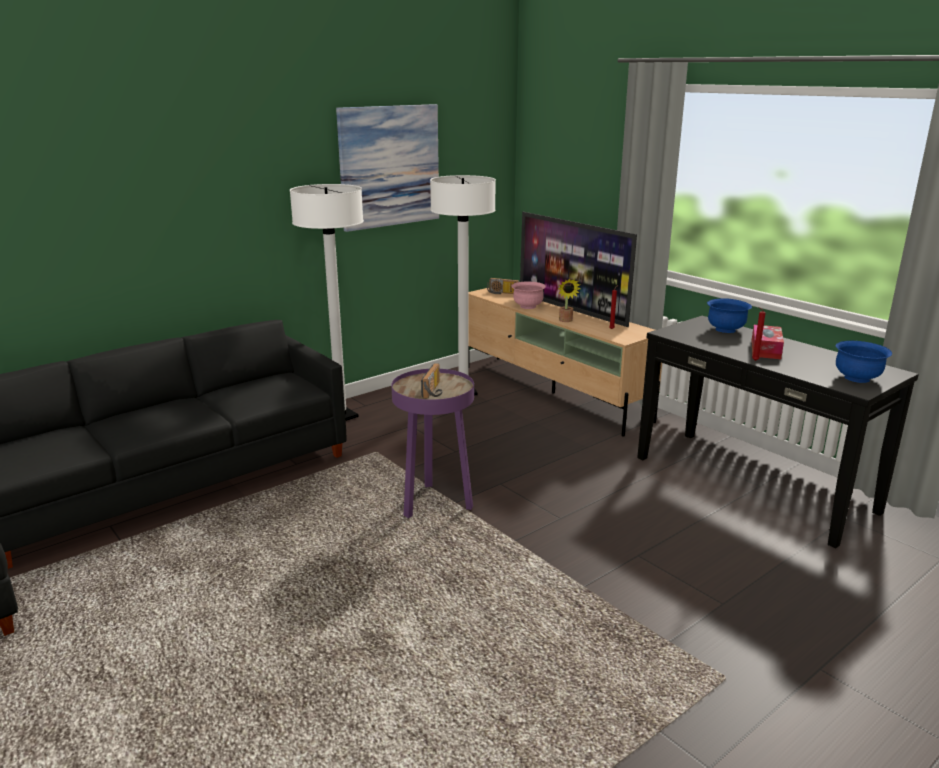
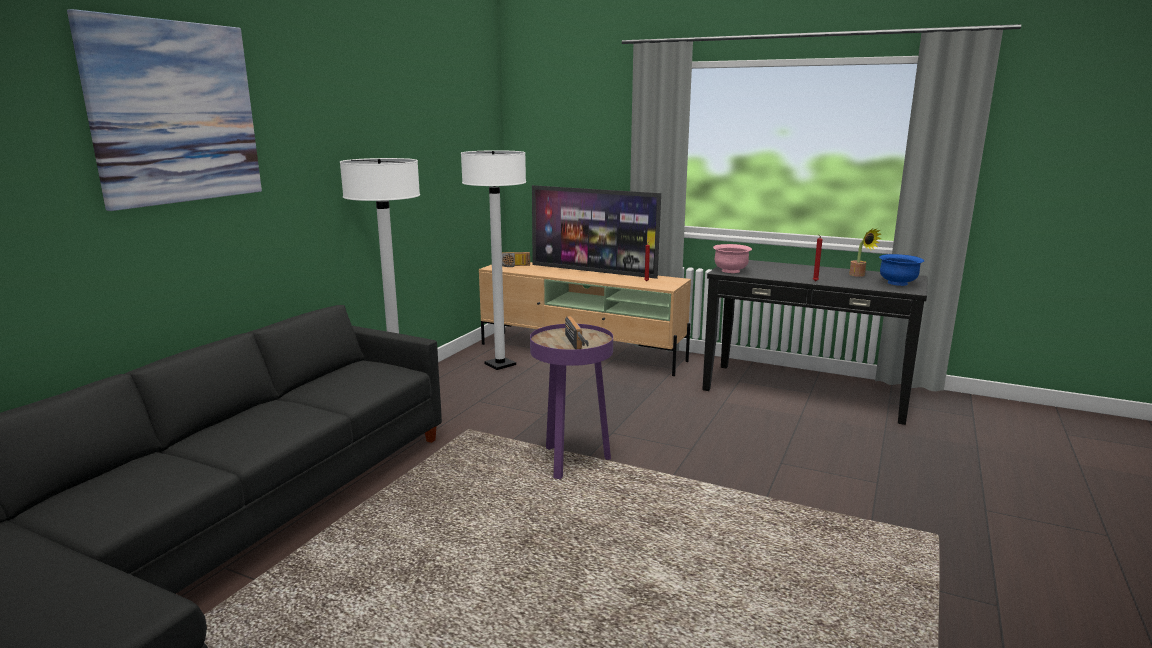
camera: 25 degrees left, 5 degrees down
(389, 166) = (413, 143): picture -> picture (175, 113)
(528, 306) = (552, 273): pink bowl -> pink bowl (730, 271)
(566, 321) = (600, 280): potted plant -> potted plant (859, 275)
(726, 330) = (761, 265): blue bowl -> none
(765, 349) = (810, 273): tissue box -> none

